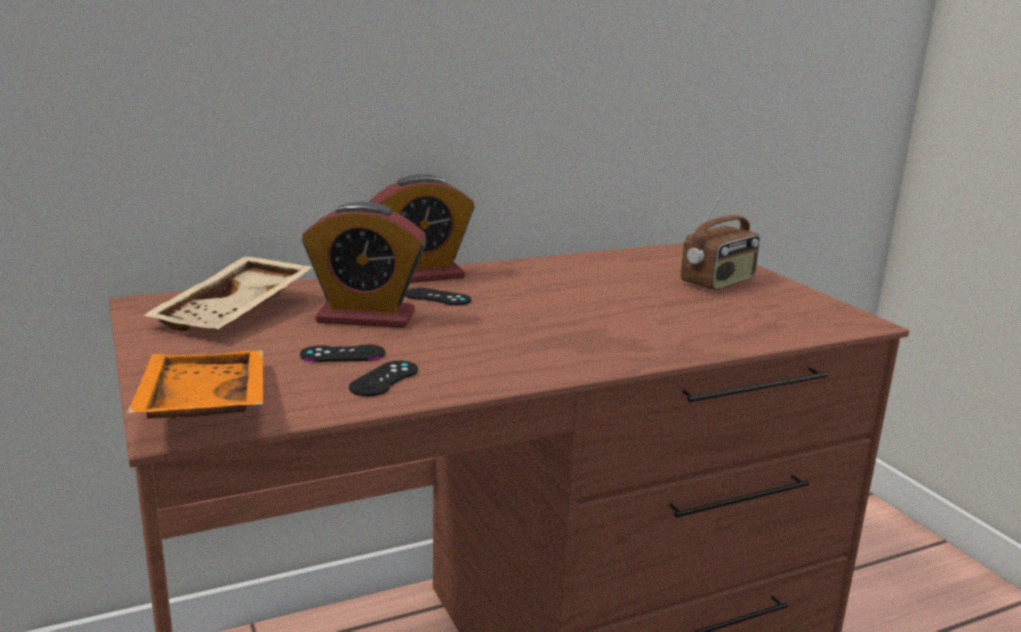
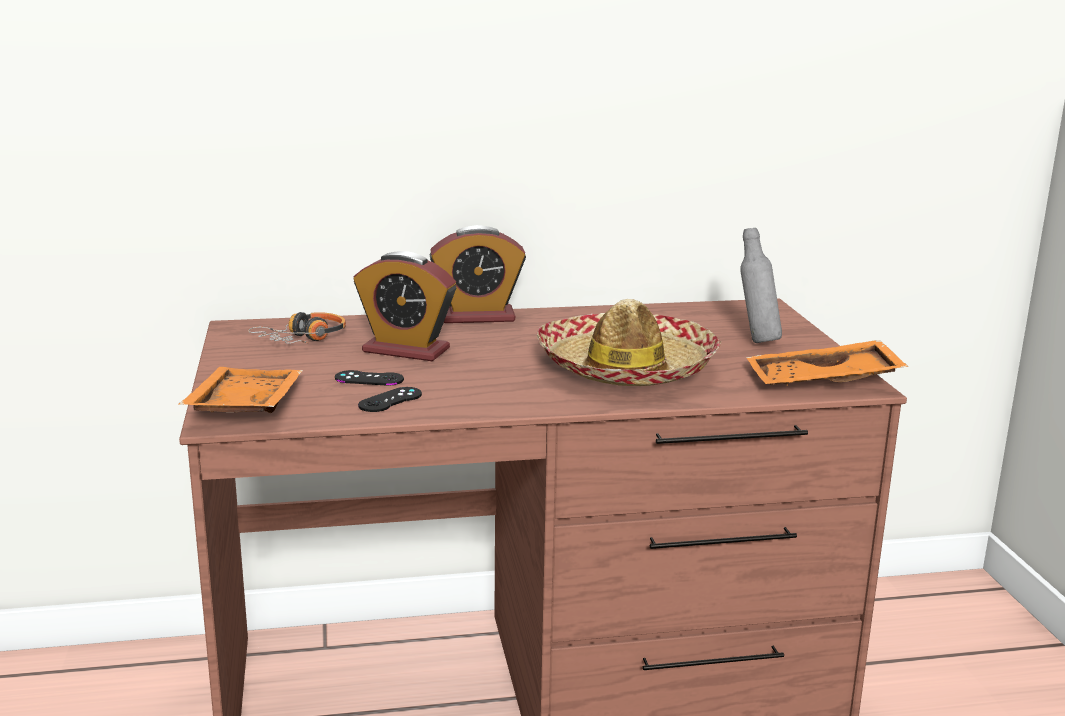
camera: 15 degrees right, 0 degrees up
(237, 312) = (303, 339): beige tray -> headphones
(437, 297) = (478, 337): black game controller -> none
(619, 320) = (627, 368): none -> hat
(718, 282) = (756, 340): radio -> grey bottle
(821, 321) = (823, 383): none -> orange tray

